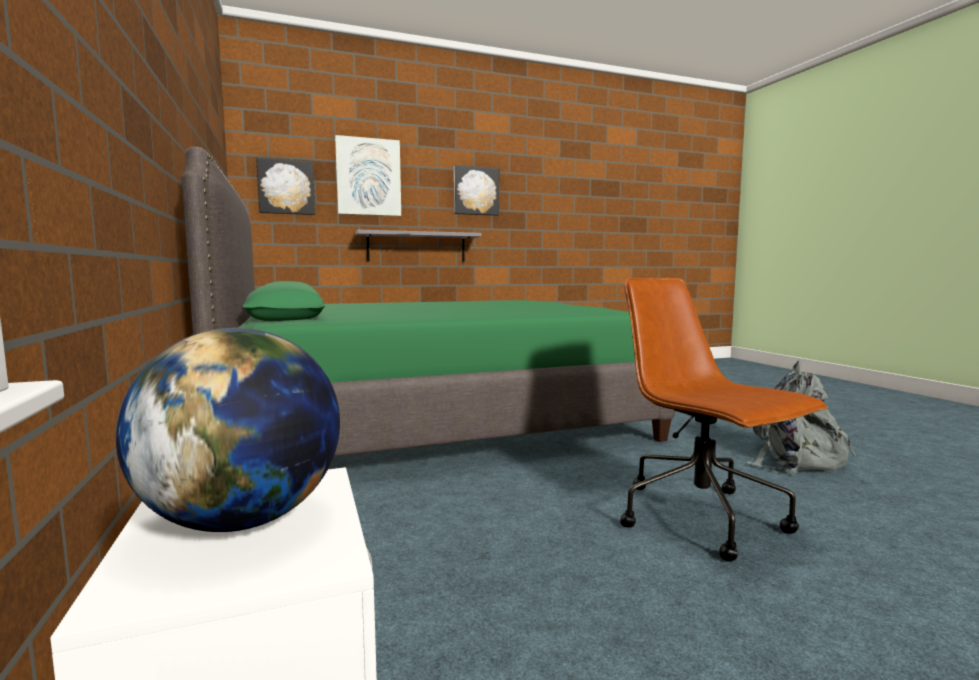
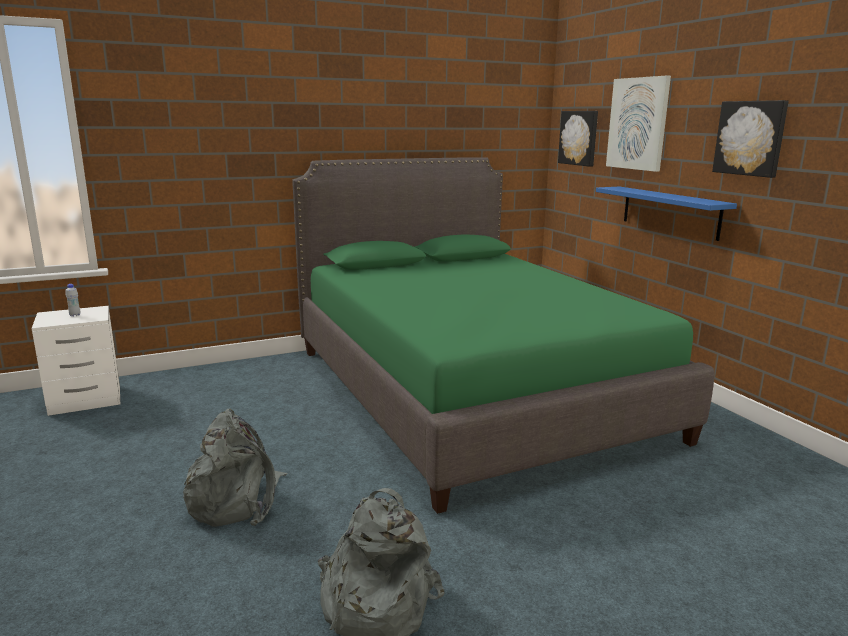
camera: 85 degrees right, 10 degrees up
(243, 520) = (75, 315): globe -> white bottle
(416, 247) = (670, 212): grey shelf -> blue shelf
(702, 518) = (237, 500): brown office chair -> grey backpack

